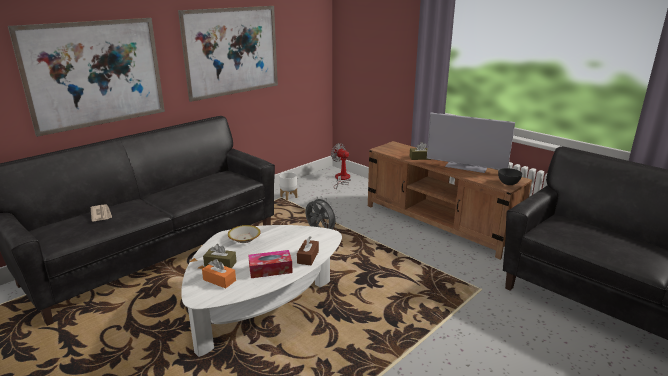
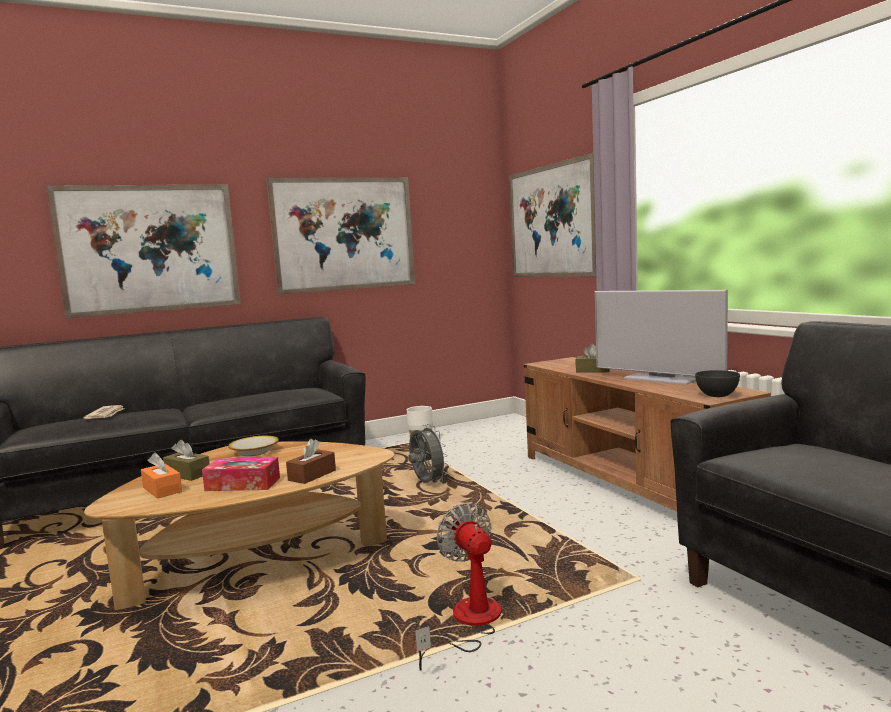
camera: 20 degrees right, 15 degrees down
(263, 309) = (259, 565): white coffee table -> brown coffee table
(341, 179) = (515, 427): fan -> fan (468, 623)
(374, 44) = (550, 221): none -> picture

